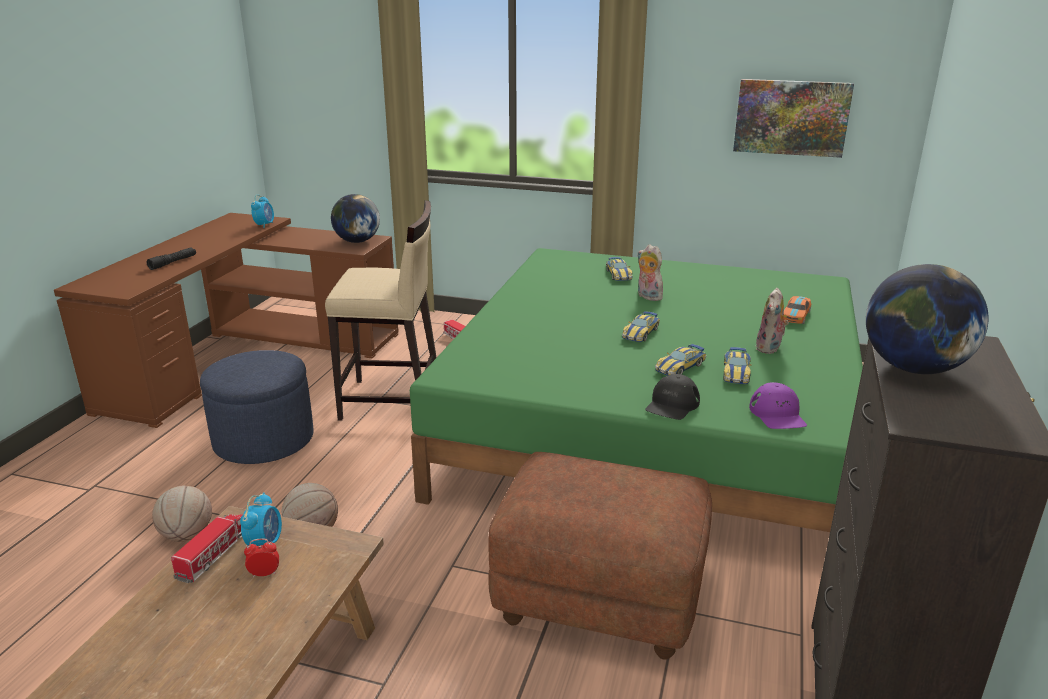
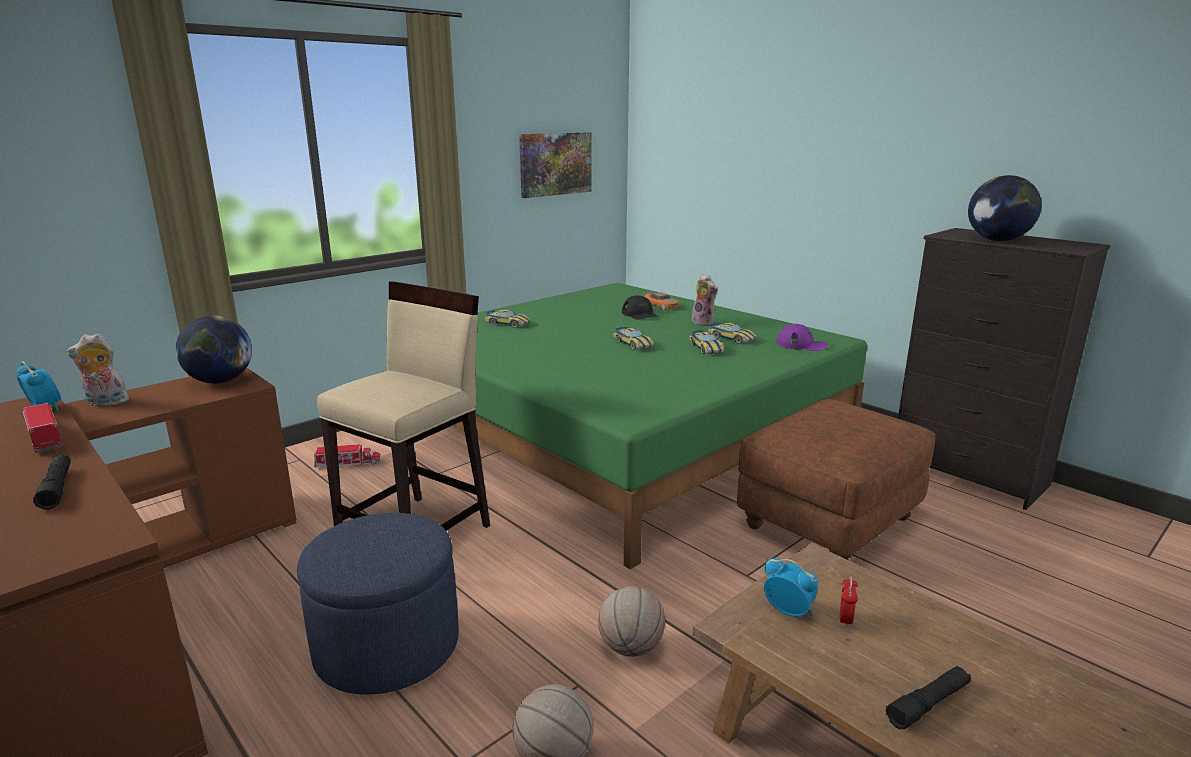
camera: 60 degrees left, 5 degrees down
(165, 630) = (928, 704): none -> black flashlight
(216, 552) = (790, 647): toy truck -> toy truck (44, 436)
(647, 296) = (568, 327): plush toy -> plush toy (105, 403)
(672, 405) = (764, 364): black cap -> black cap (640, 314)

